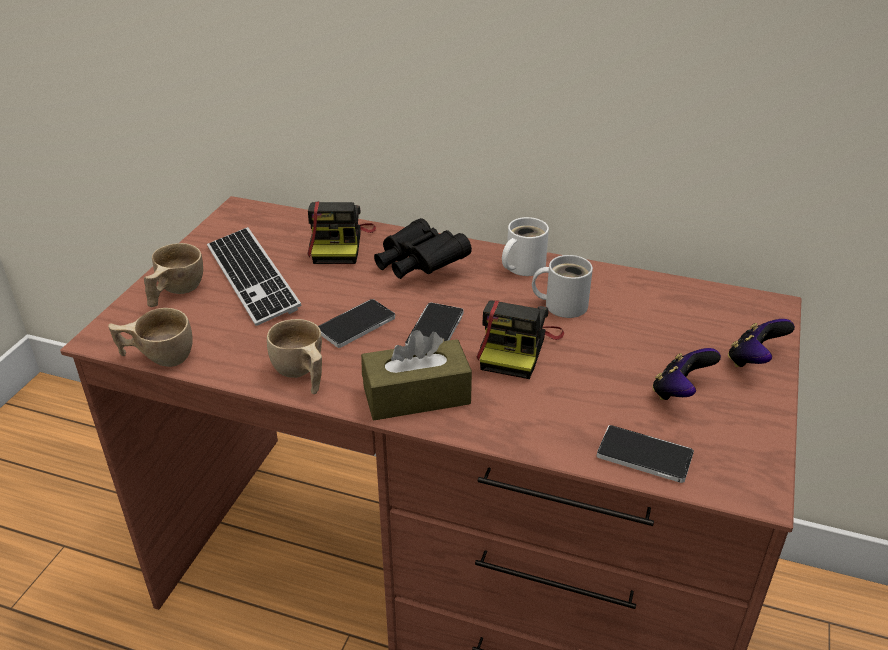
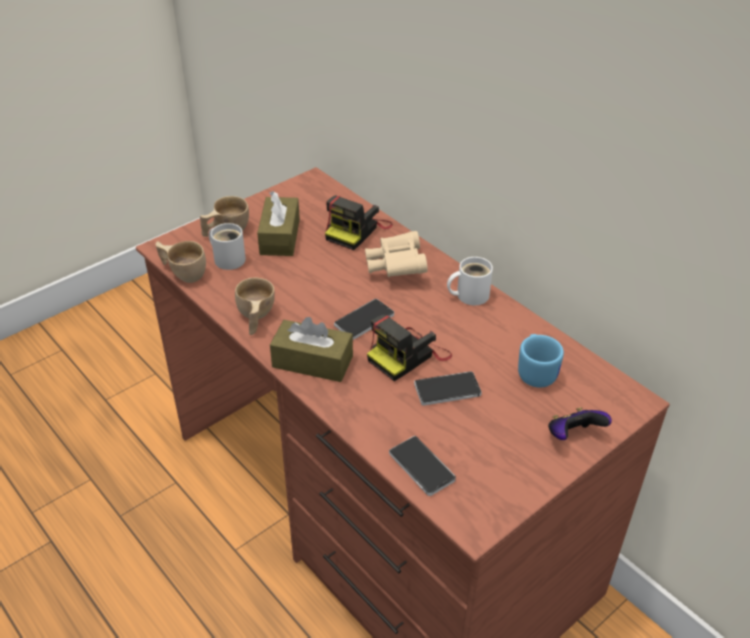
camera: 30 degrees right, 5 degrees up
(252, 278) = (280, 237): keyboard -> brown tissue box
(356, 325) = (317, 296): phone -> phone (447, 390)
(418, 265) = (395, 267): black binoculars -> beige binoculars
(562, 304) = (470, 335): white mug -> white mug (228, 258)
(659, 314) = (536, 371): none -> blue mug
(680, 392) = (491, 435): game controller -> none

